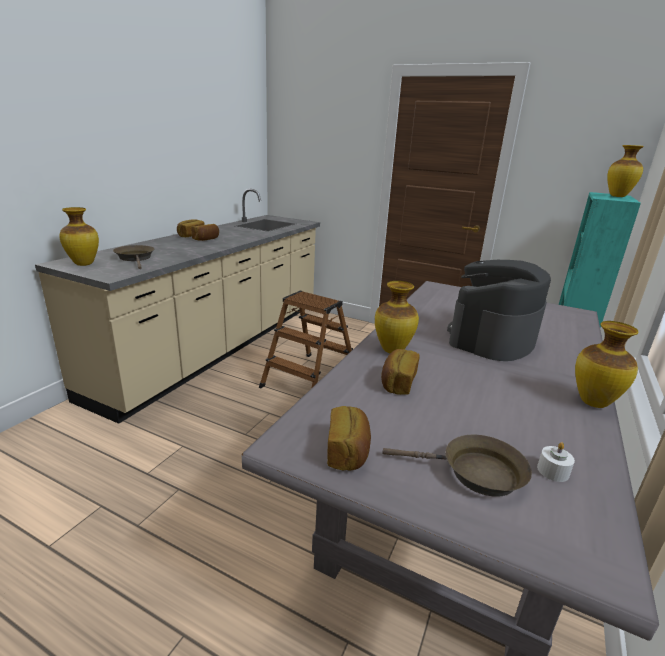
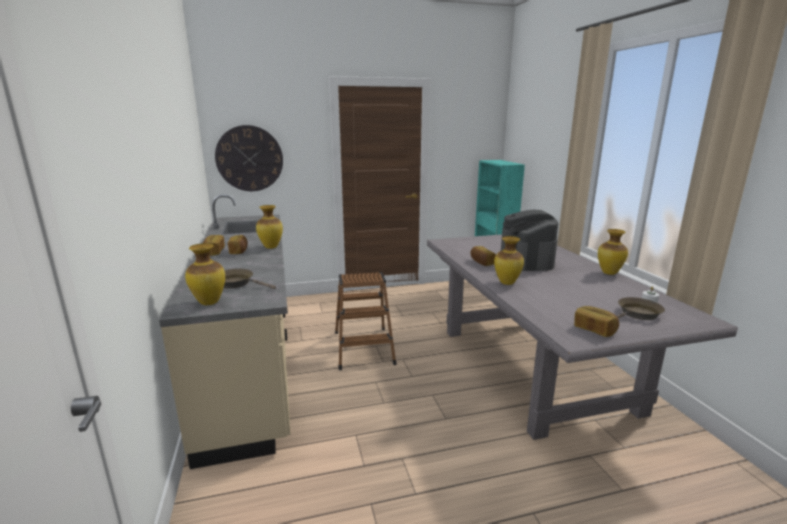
camera: 40 degrees left, 5 degrees down
(303, 159) = (249, 158): none -> wall clock
(397, 383) = (543, 296): bread -> bread (481, 262)
(617, 196) = (502, 161): vase -> vase (271, 247)

